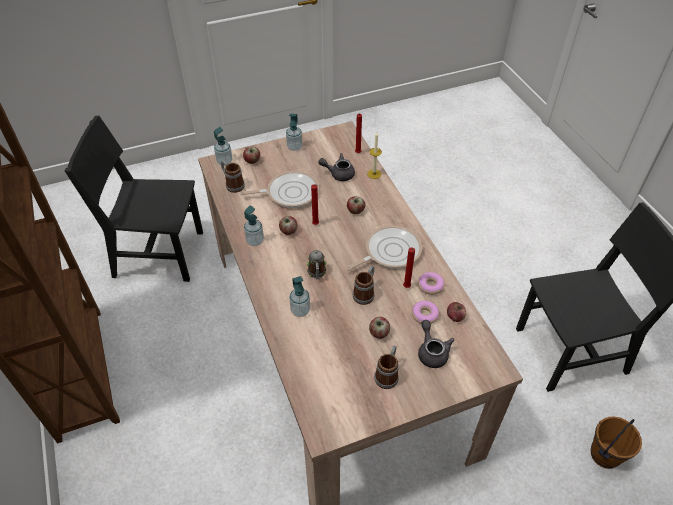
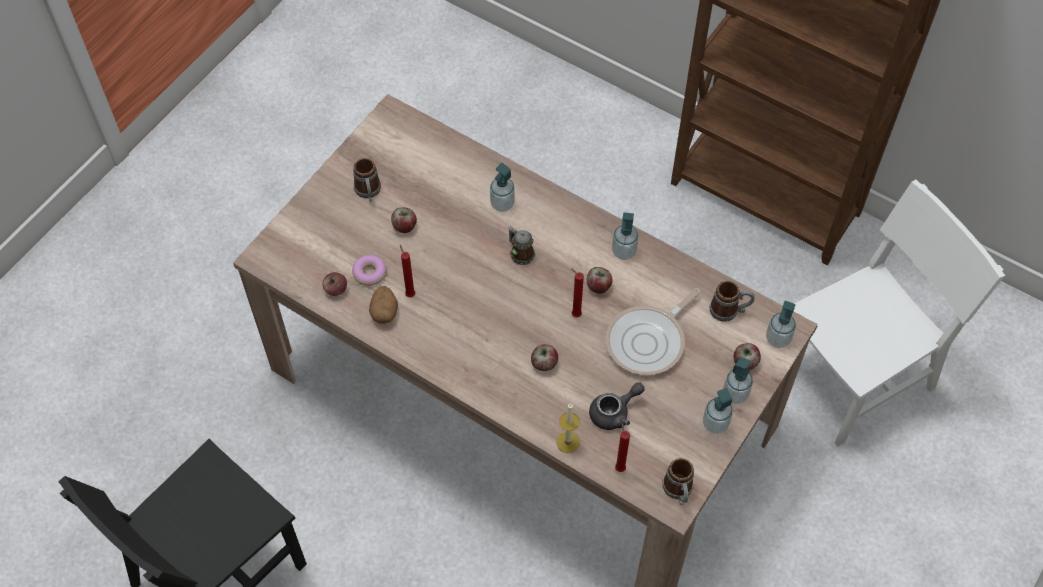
camera: 145 degrees right, 10 degrees up
(158, 254) = (854, 377): black chair -> white chair
(272, 152) = (735, 394): none -> soap dispenser
(365, 293) = (450, 261): mug -> mug (678, 491)
(389, 251) = (460, 329): frying pan -> none
(430, 286) = (384, 311): donut -> potato
(432, 351) = (338, 238): grey teapot -> none
(605, 455) = (137, 452): brown bucket -> none

